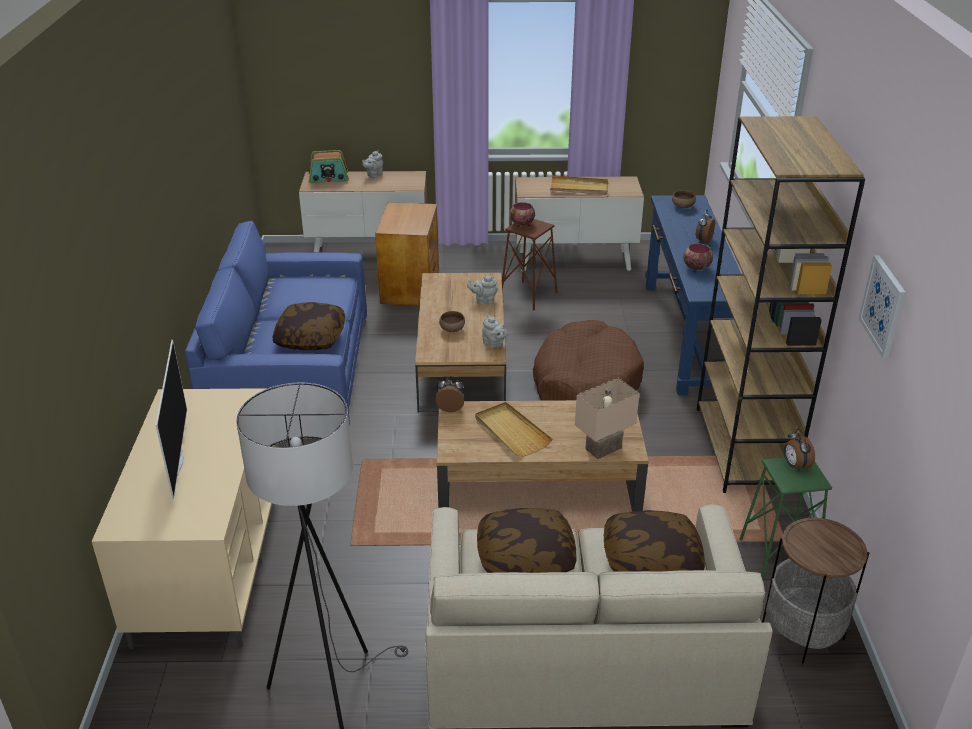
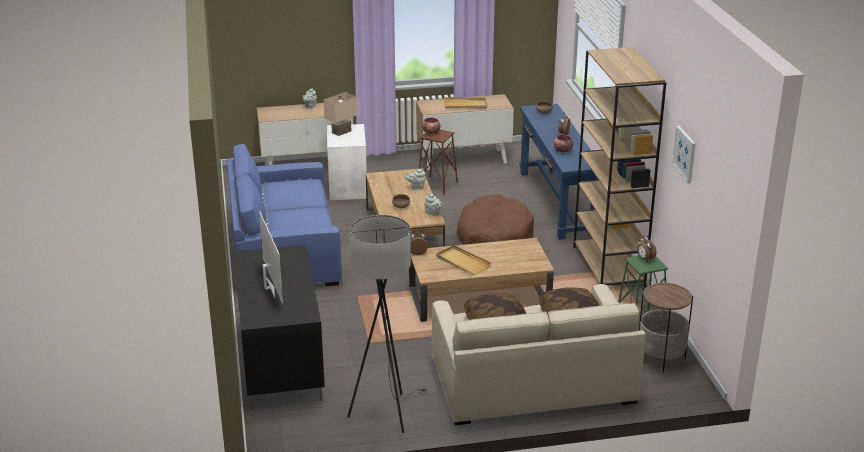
camera: 10 degrees left, 5 degrees down
(208, 563) = (279, 361): beige tv stand -> black tv stand
(310, 338) = (307, 219): pillow -> none
(328, 178) = (276, 111): radio -> none
(410, 287) = (348, 187): brown side table -> white side table
(604, 449) = (524, 266): beige table lamp -> beige table lamp (342, 132)

